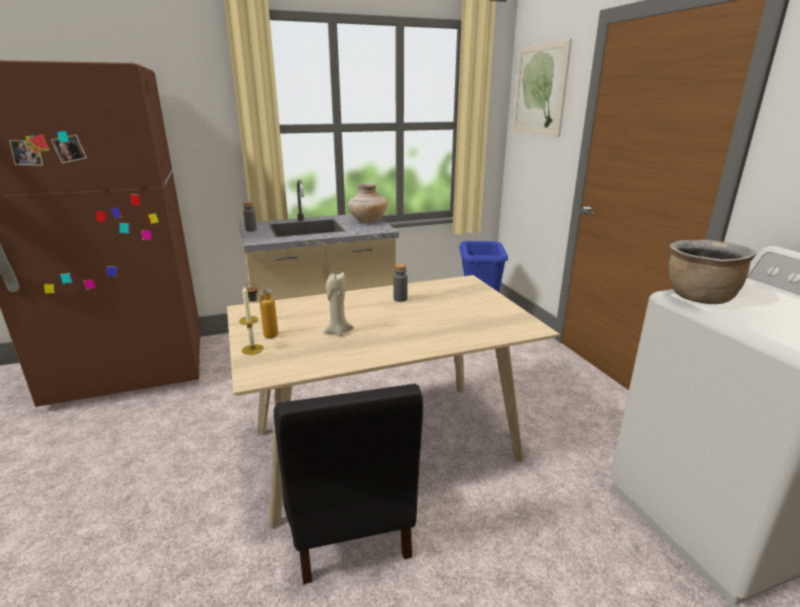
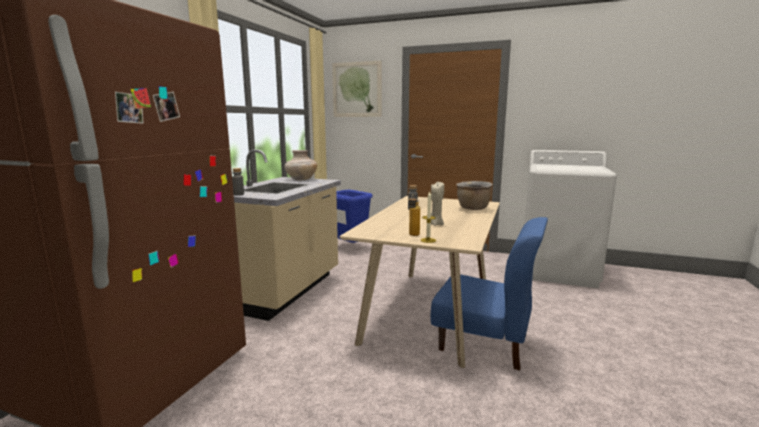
camera: 50 degrees left, 10 degrees down
(348, 523) = (484, 342): black chair -> blue chair
(699, 298) = (546, 168): brown cooking pot -> brown cooking pot (473, 209)

